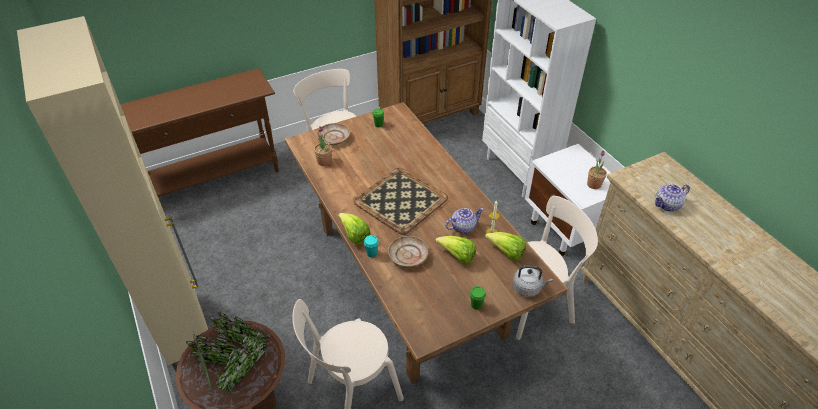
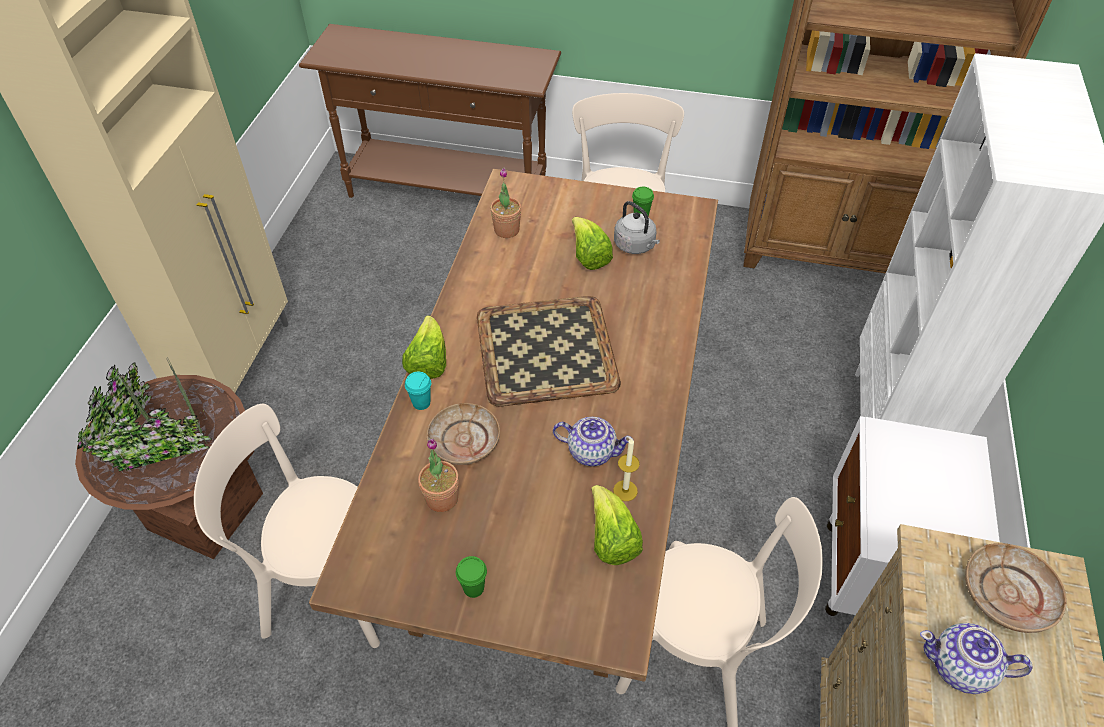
camera: 40 degrees right, 5 degrees up
(333, 138) = (556, 202): beige plate -> beige plate (1008, 594)
(457, 256) = (531, 491): lettuce -> lettuce (589, 256)
(528, 288) = (581, 623): grey kettle -> grey kettle (636, 246)
(594, 184) = (936, 529): potted plant -> potted plant (442, 498)

